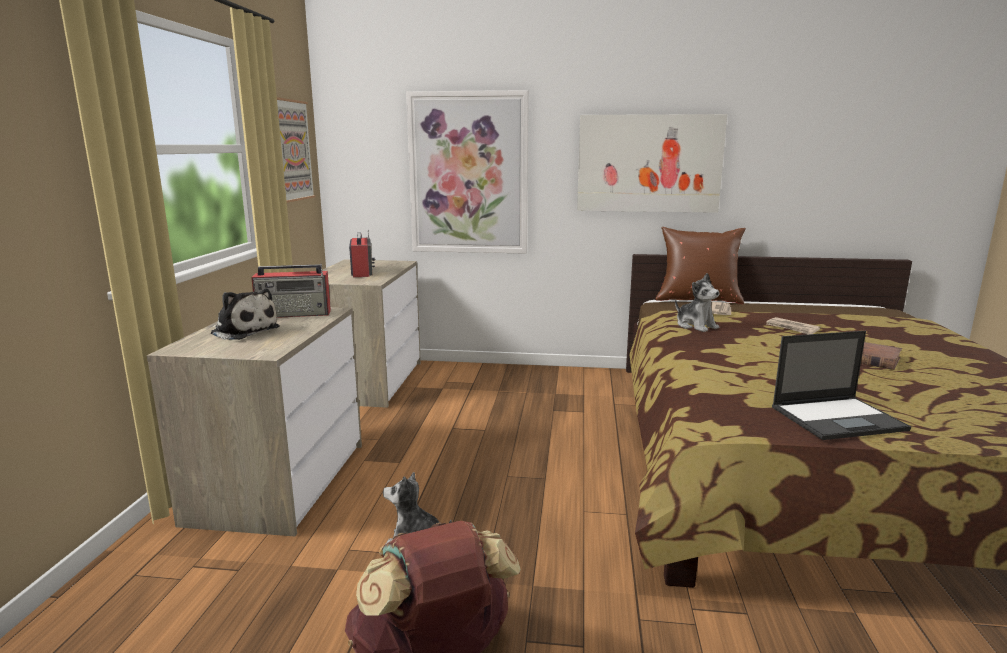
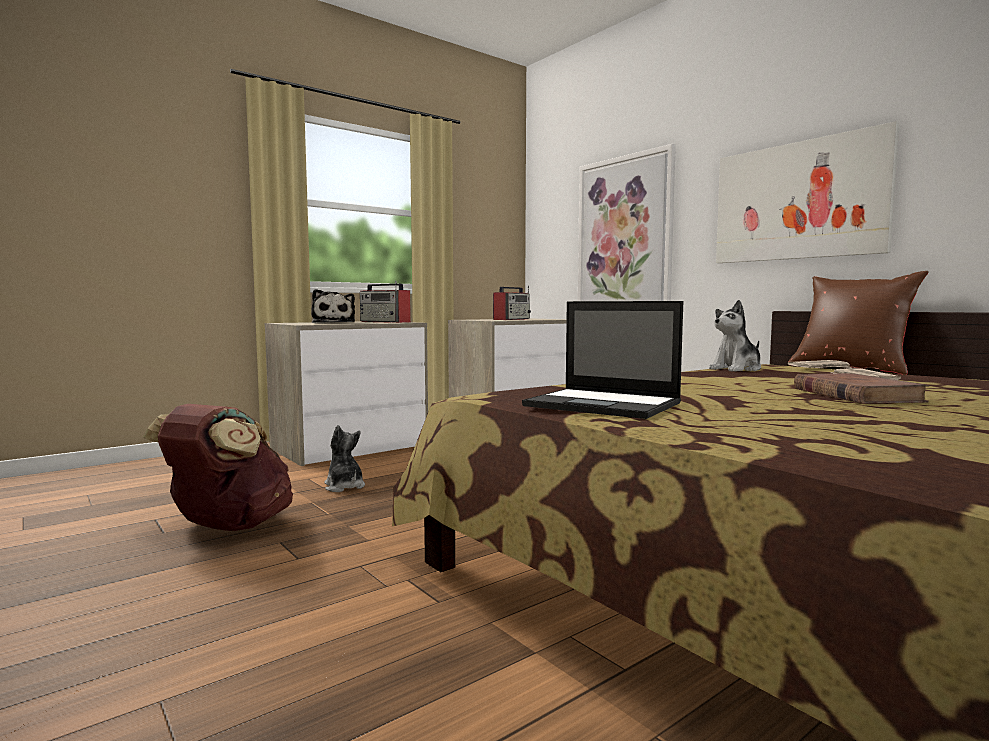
camera: 45 degrees right, 10 degrees down
(292, 150) = (487, 223): picture -> none
(695, 326) = (737, 369): plush toy -> plush toy turned 45 degrees clockwise

